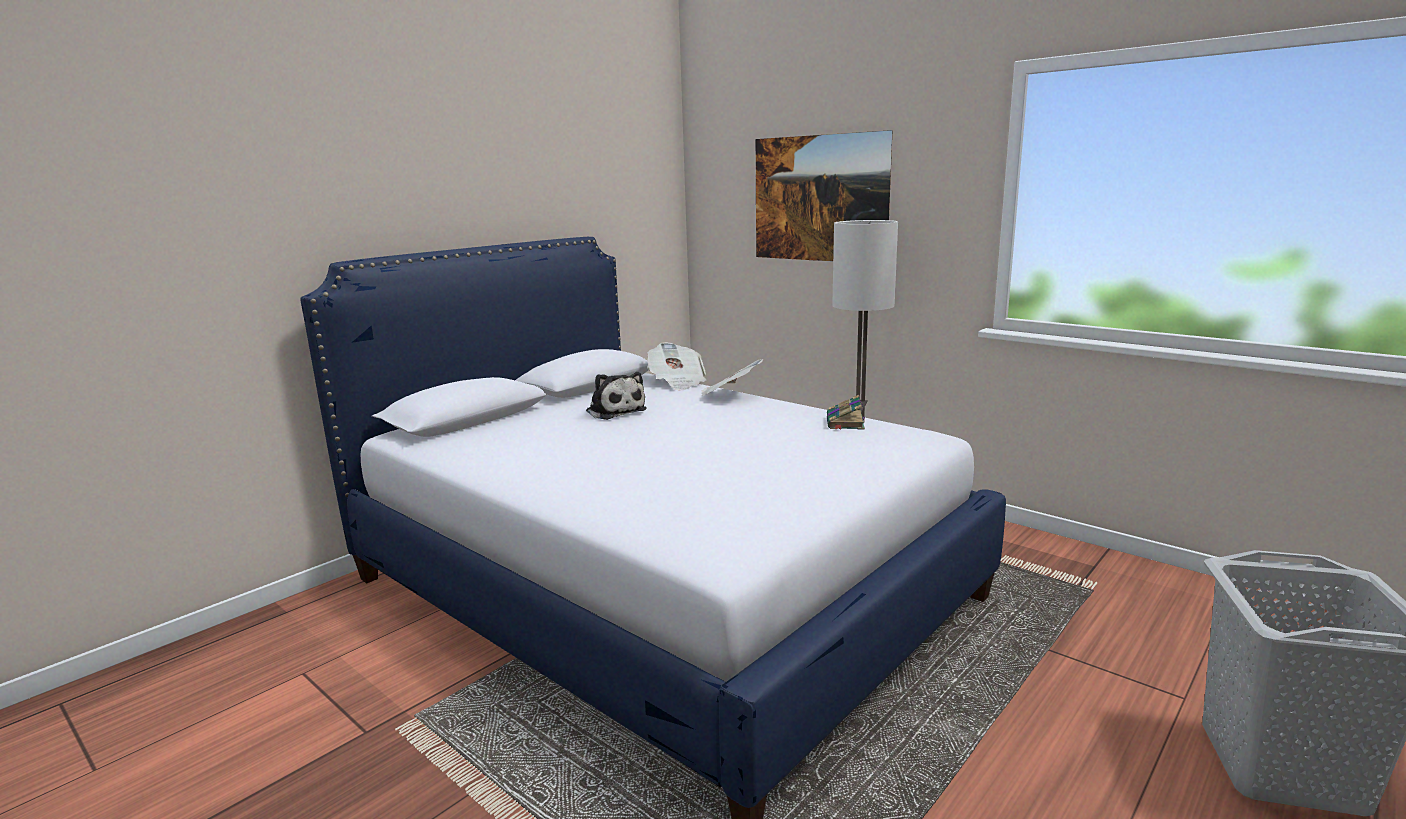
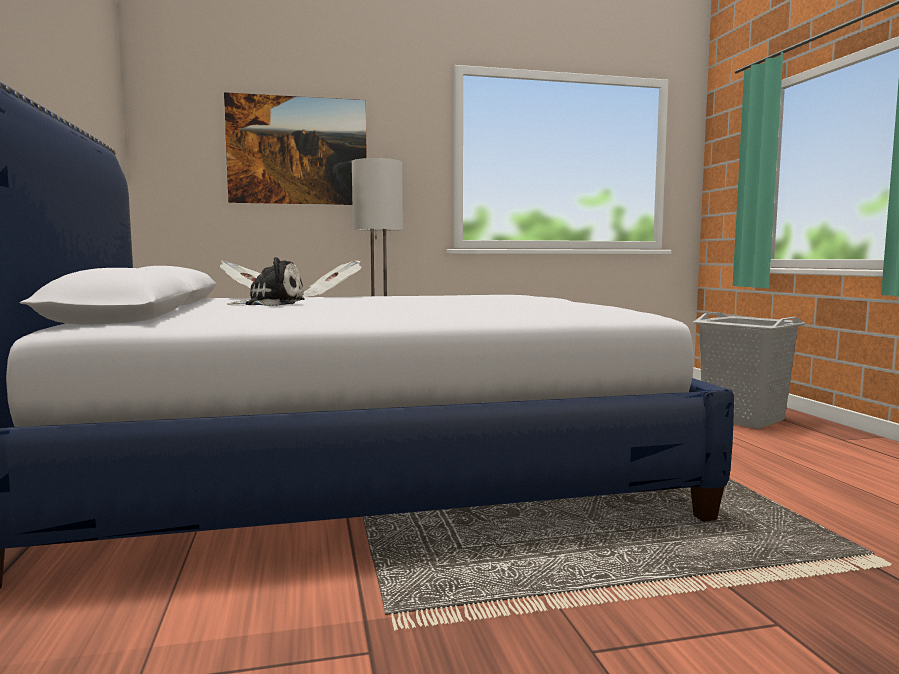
camera: 55 degrees left, 10 degrees down
(845, 423) = (459, 295): book -> none

